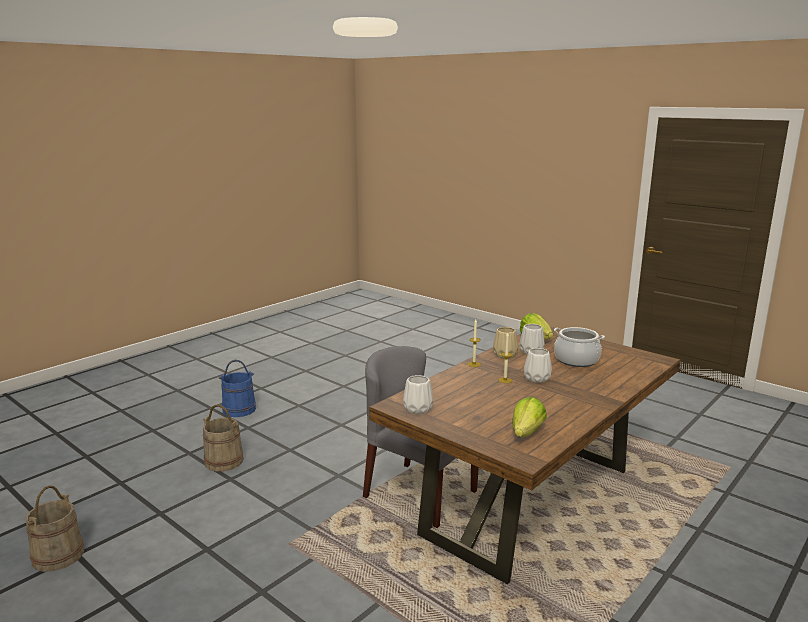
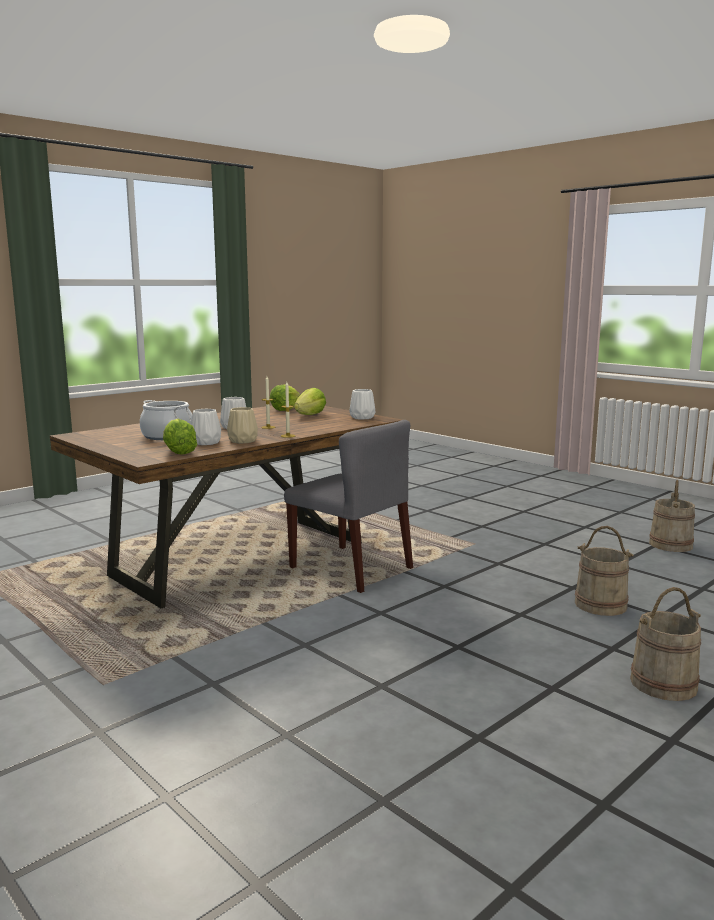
camera: 175 degrees left, 5 degrees down
(239, 409) = (663, 684): blue bucket -> beige bucket
(482, 414) = (310, 415): none -> lettuce

